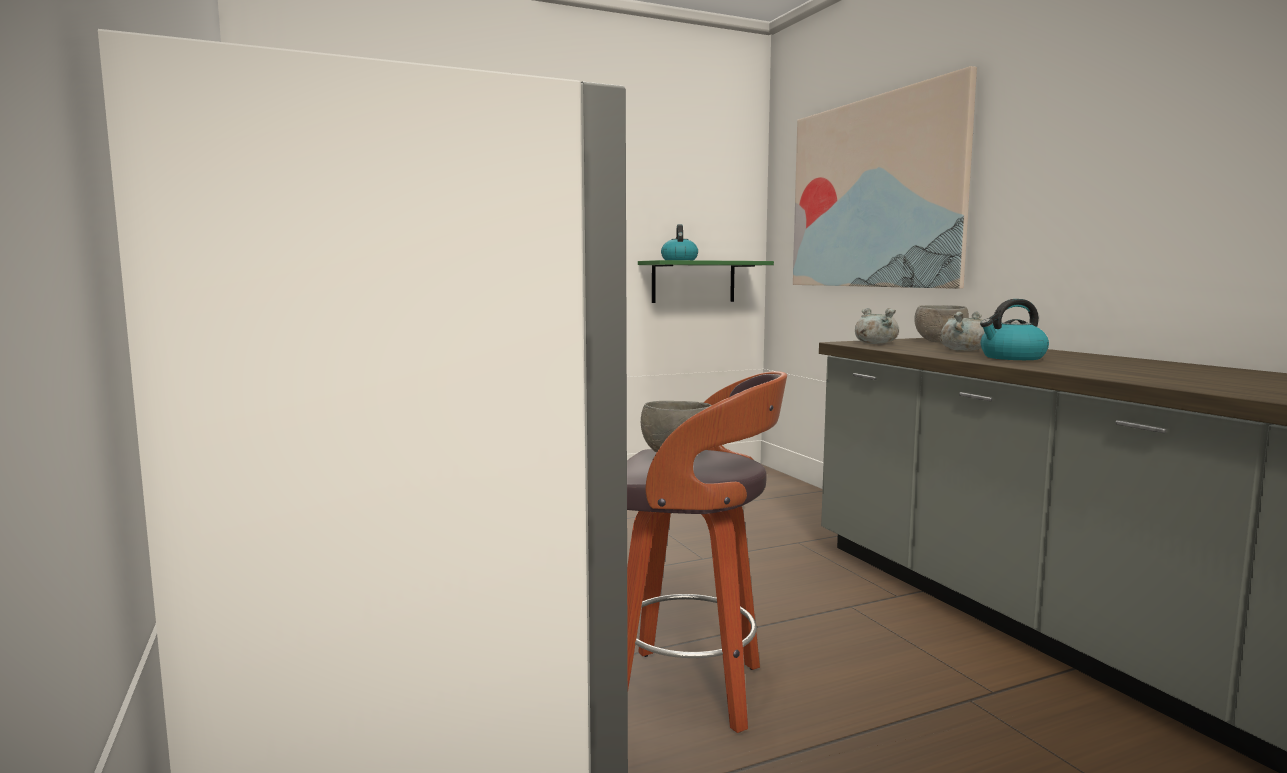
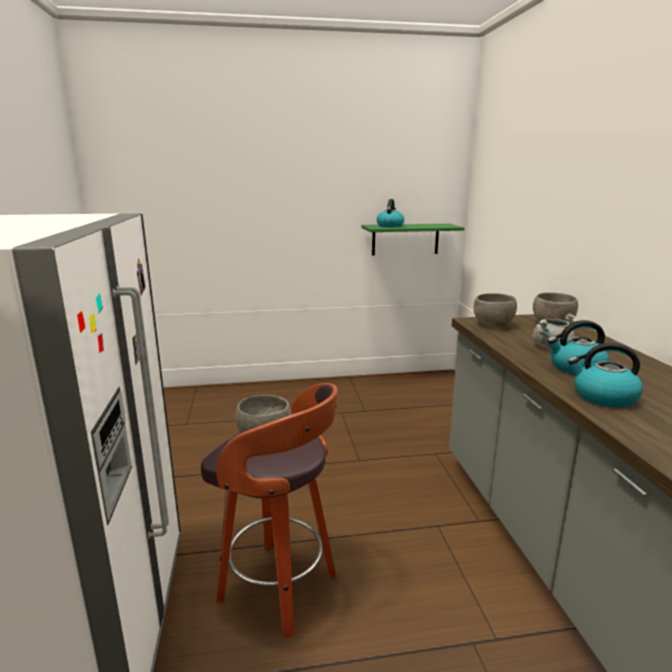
camera: 15 degrees right, 10 degrees up
(873, 193) = (533, 185): picture -> none
(874, 343) = (492, 325): grey cooking pot -> grey bowl
(1067, 367) = (603, 397): none -> kettle

